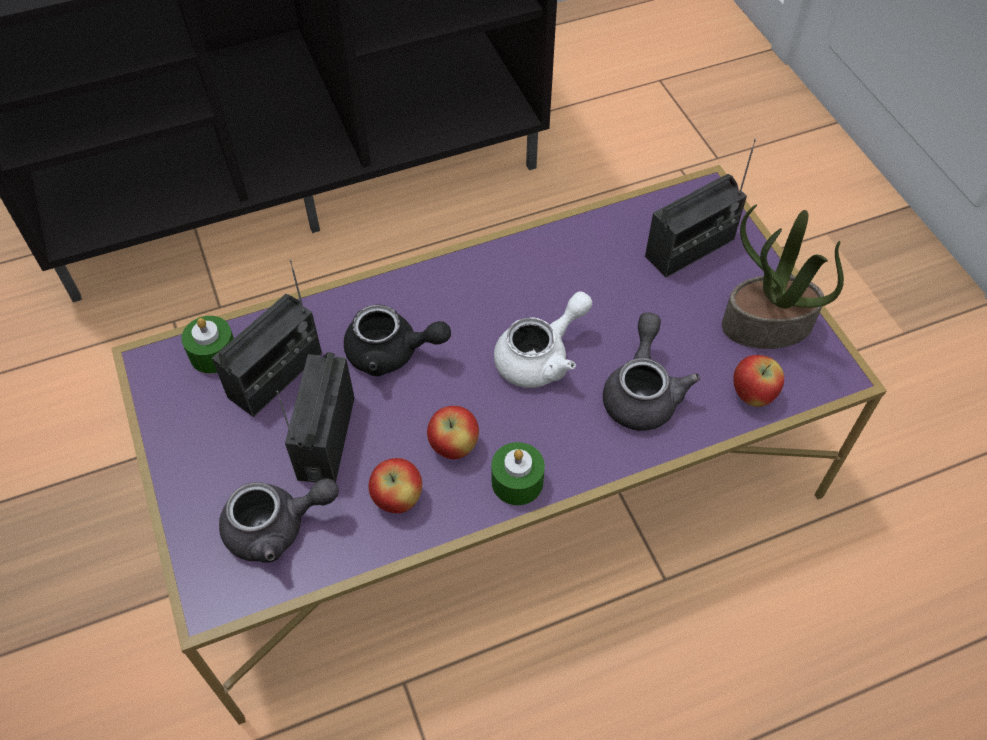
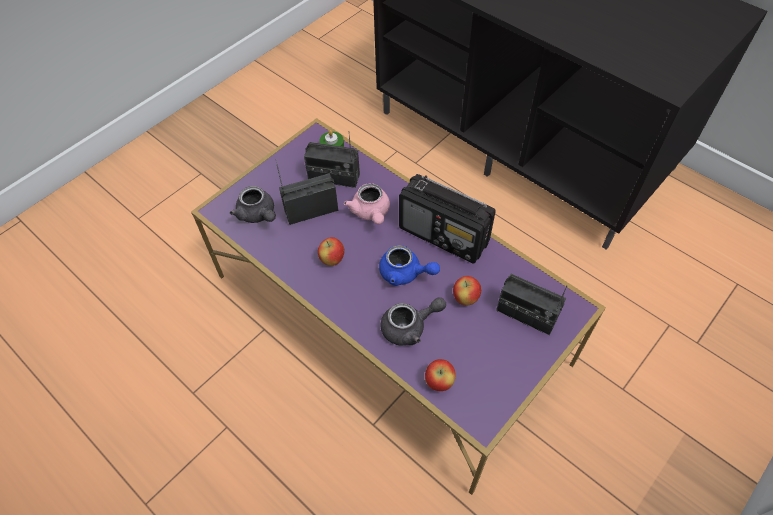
camera: 65 degrees right, 0 degrees up
(392, 353) = (371, 213): black teapot -> pink teapot
(398, 499) = (293, 251): apple -> apple (465, 299)
(500, 278) = (444, 236): none -> radio
(517, 481) = (326, 293): green candle -> none
(541, 357) = (405, 273): white teapot -> blue teapot
(766, 327) = (492, 373): potted plant -> none

